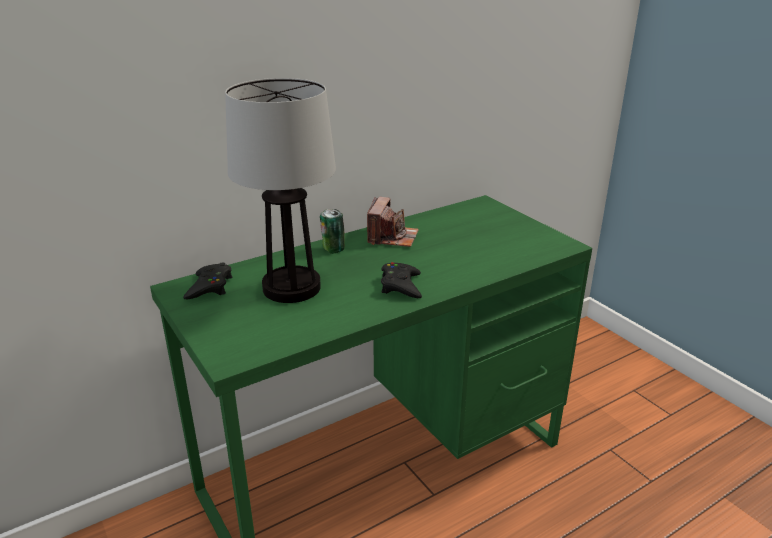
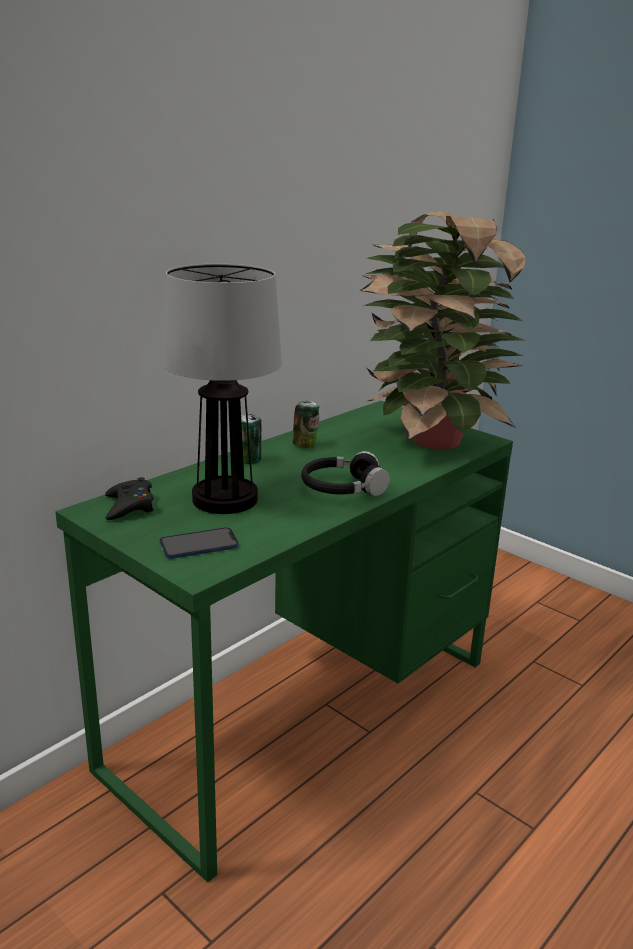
camera: 15 degrees left, 5 degrees down
(245, 332) = (199, 545): none -> phone
(392, 237) = (306, 445): camera -> can
(401, 285) = (342, 488): black game controller -> black headphones
(510, 240) = (430, 439): none -> potted plant

